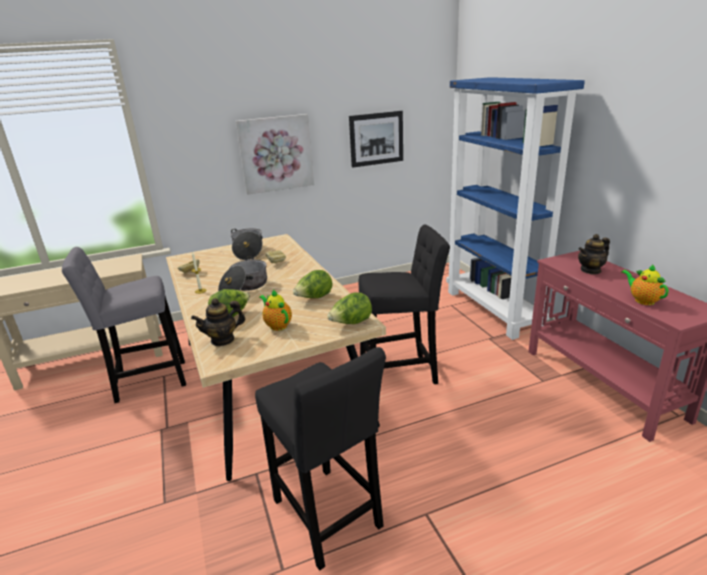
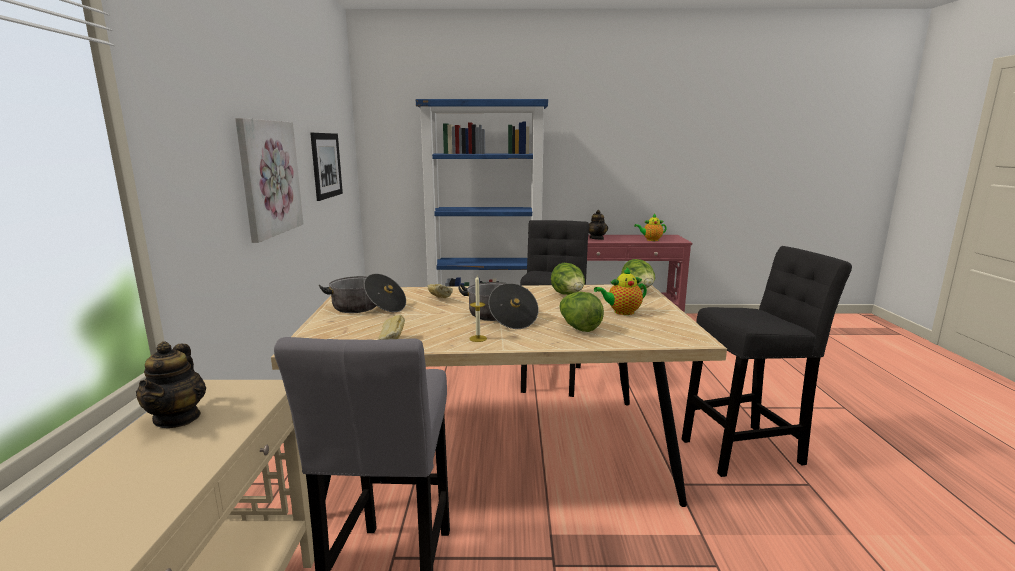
camera: 70 degrees left, 10 degrees down
(223, 340) = (641, 334): teapot -> teapot (178, 418)

